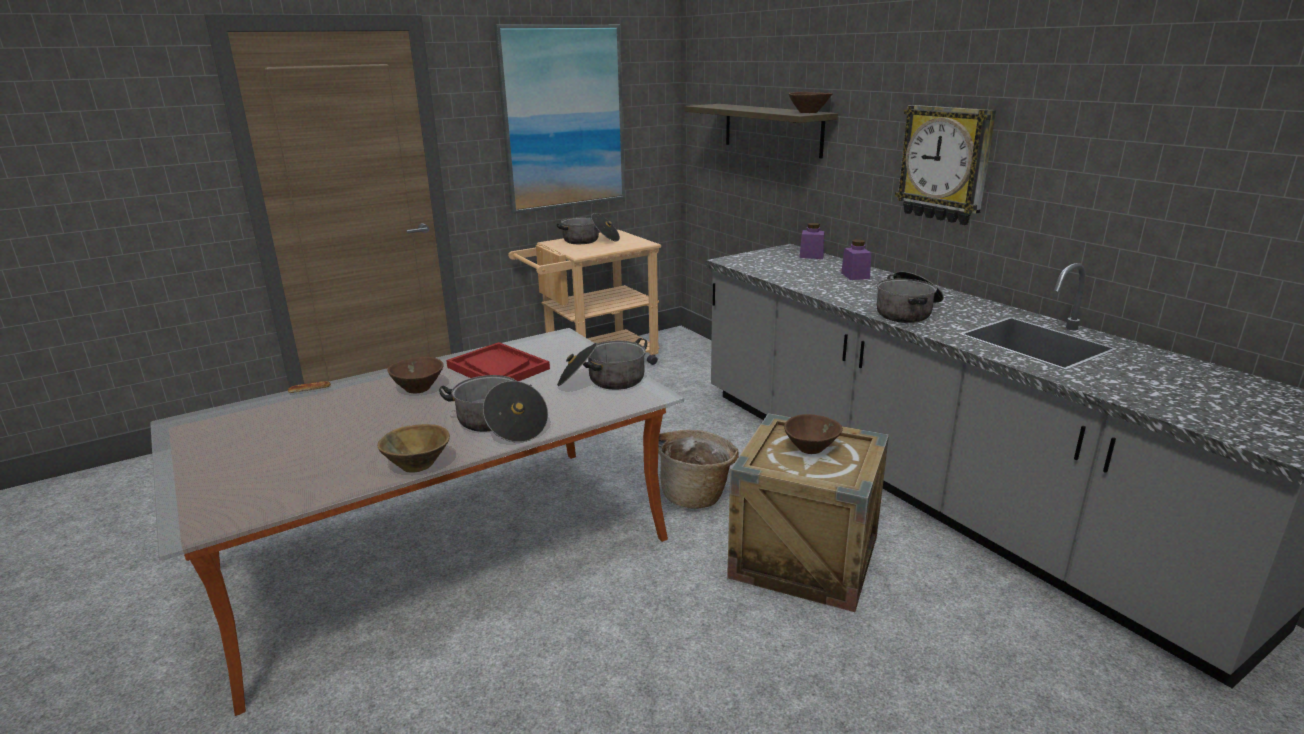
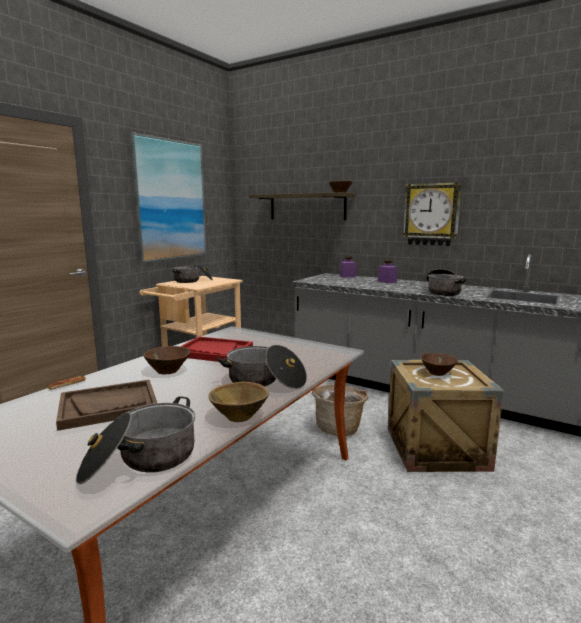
camera: 25 degrees left, 10 degrees down
(318, 424) = (109, 406): none -> brown tray
(603, 381) = (300, 349): cooking pot -> cooking pot (141, 461)

